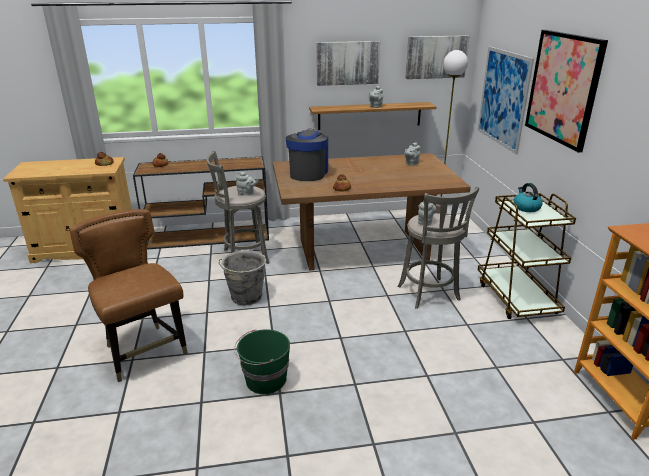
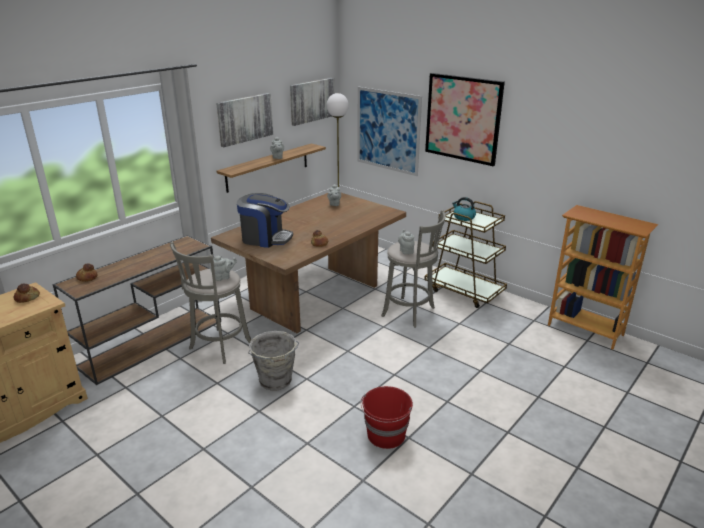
camera: 40 degrees left, 0 degrees up
(144, 352) = (252, 474): brown chair -> none
(265, 380) = (386, 435): green bucket -> red bucket
(308, 173) = (265, 238): coffee machine -> coffee machine turned 135 degrees clockwise

